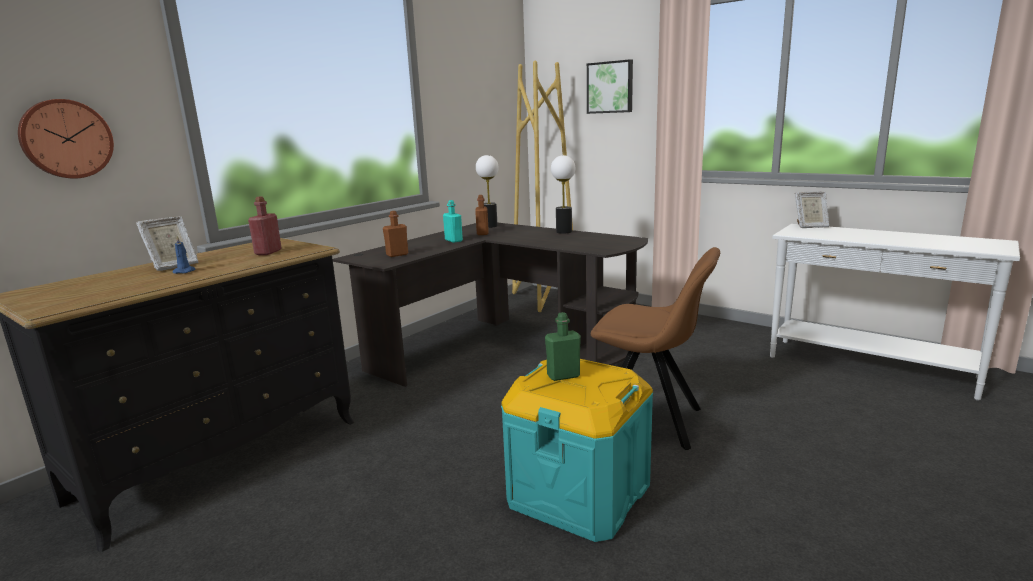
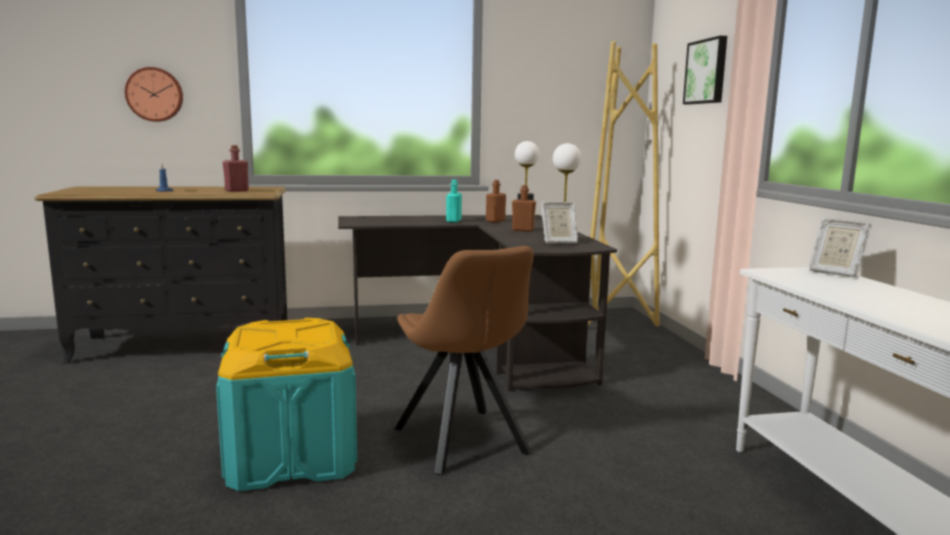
camera: 40 degrees right, 5 degrees down
(173, 266) = (174, 188): picture frame -> picture frame (558, 242)
(397, 255) = (380, 221): brown bottle -> brown bottle (523, 230)
(563, 376) = (285, 328): green bottle -> none

